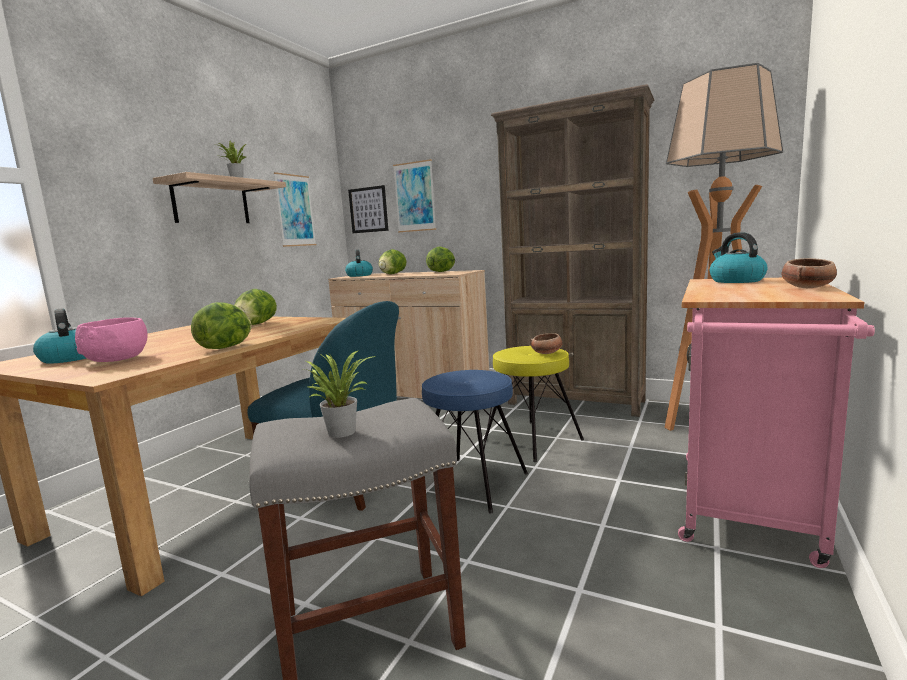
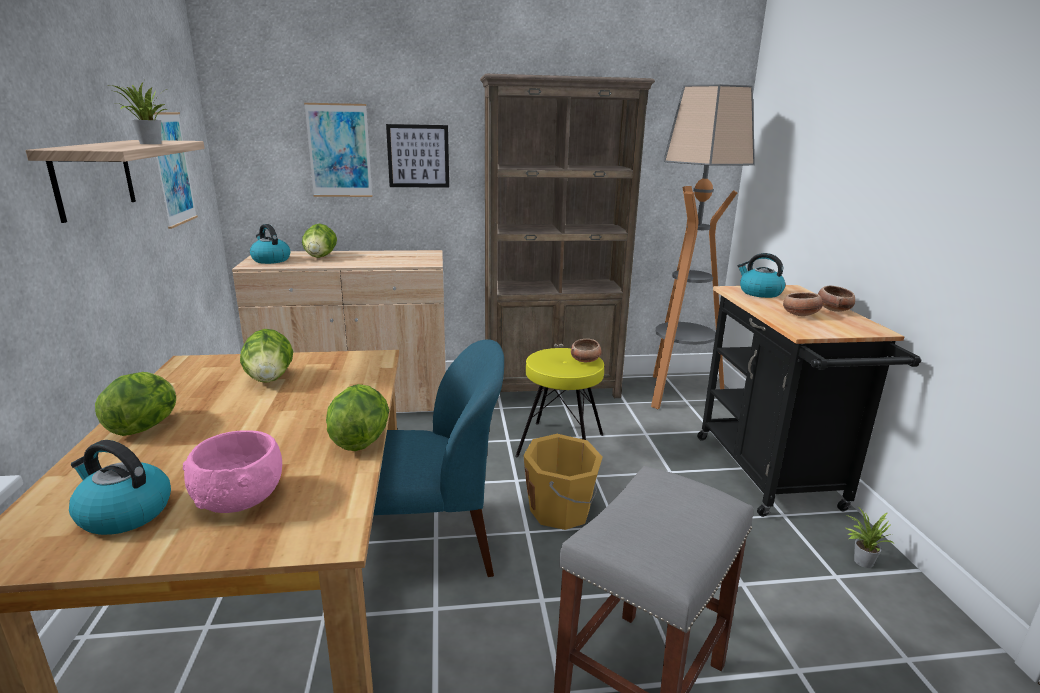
camera: 35 degrees left, 10 degrees up
(342, 431) = (676, 529): potted plant -> potted plant (860, 560)
(368, 210) = (260, 161): picture -> picture (418, 156)
(442, 271) = (390, 253): lettuce -> lettuce (145, 426)
(472, 483) = (561, 510): blue stool -> orange bucket
(742, 290) = (800, 315): none -> bowl
(746, 511) = (773, 478): pink cart -> black cart

